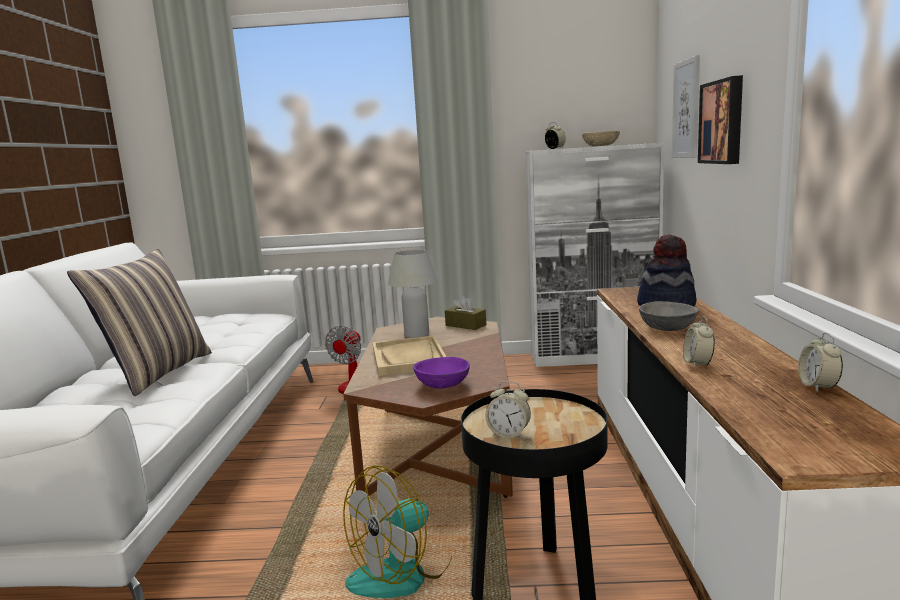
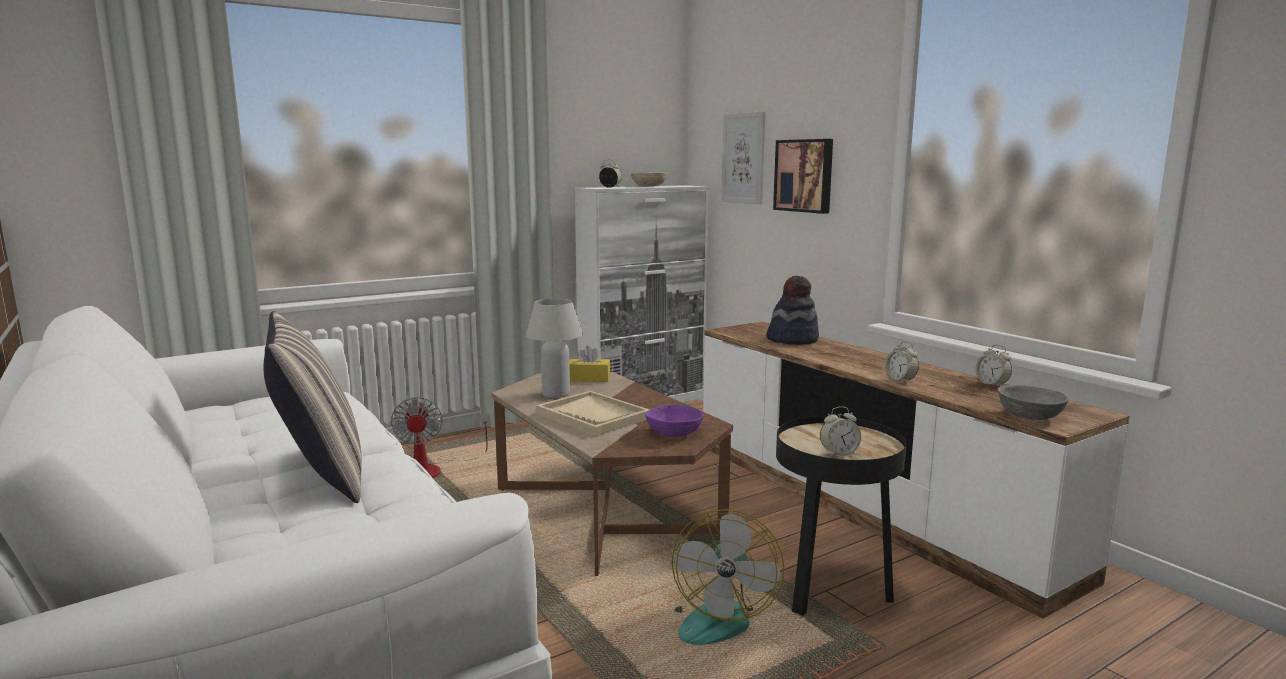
camera: 35 degrees left, 0 degrees up
(465, 325) = (589, 378): brown tissue box -> yellow tissue box
(667, 328) = (829, 357): grey bowl -> grey bowl (1029, 416)

